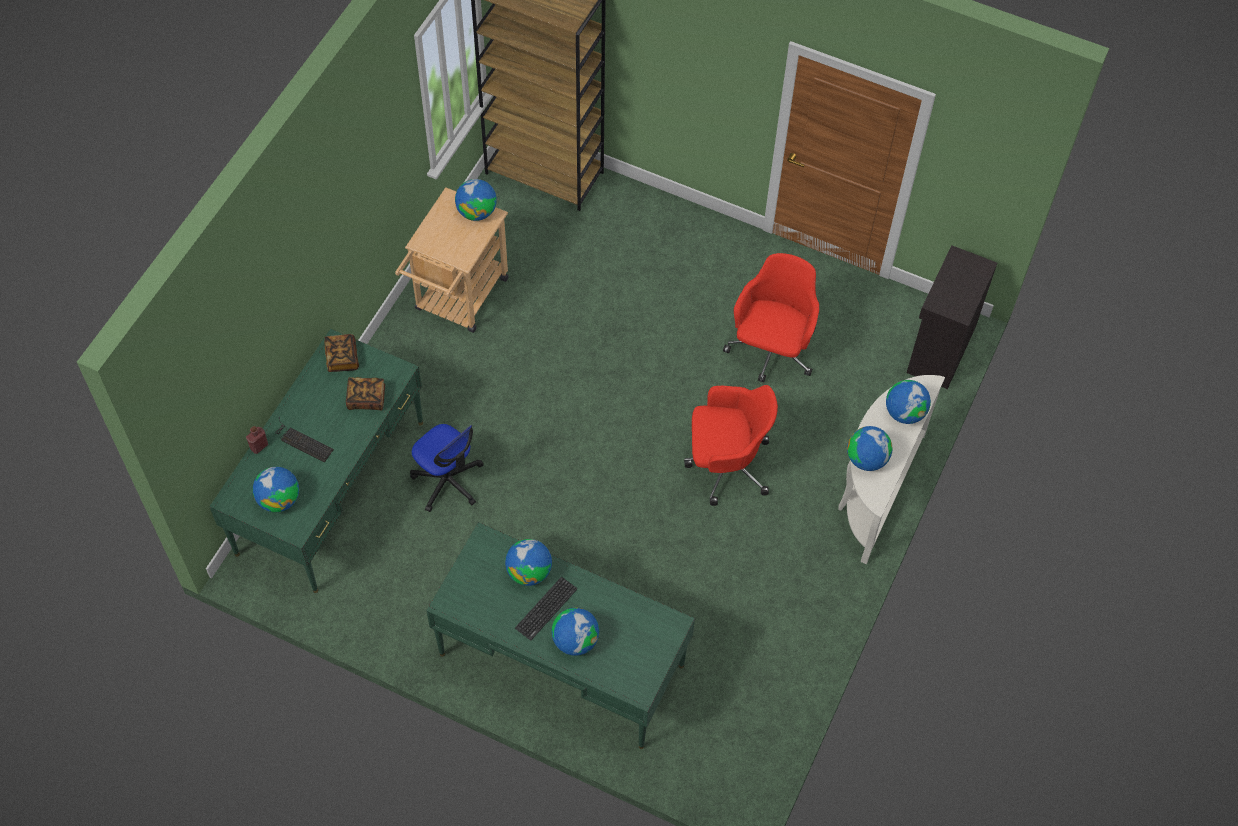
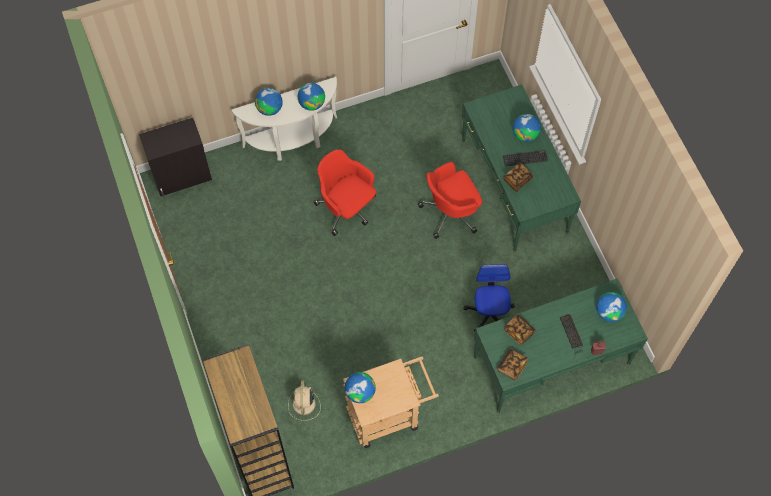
camera: 135 degrees left, 5 degrees up
(529, 572) = (517, 180): globe -> book
(552, 243) = (304, 405): none -> beige fan
(771, 350) = (260, 245): red office chair -> red office chair (450, 212)

